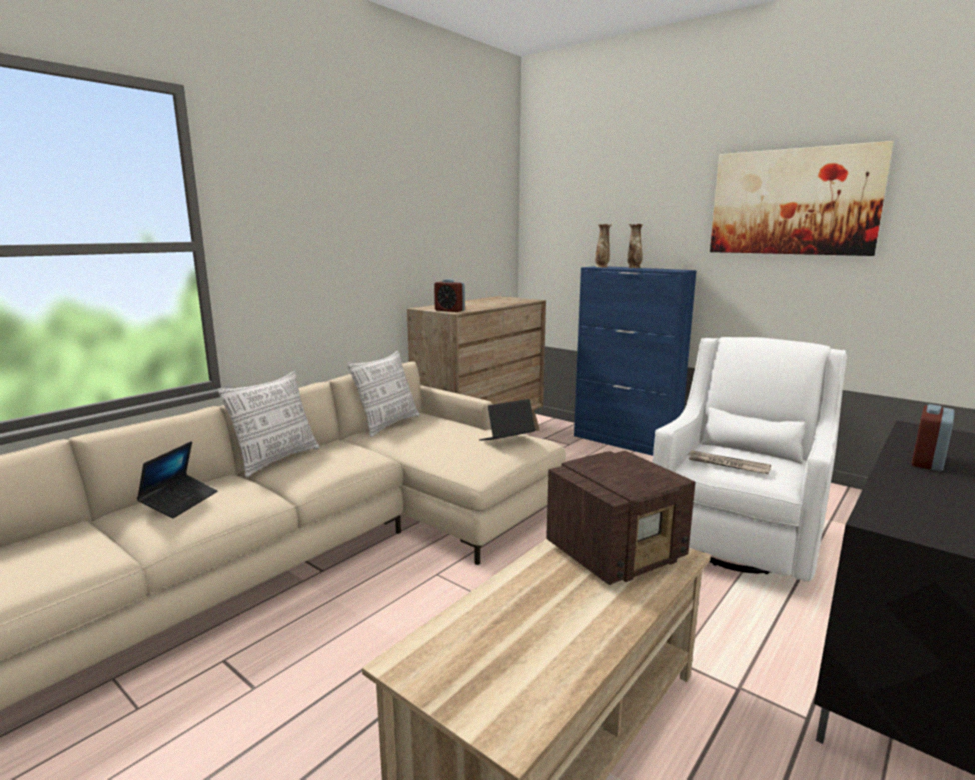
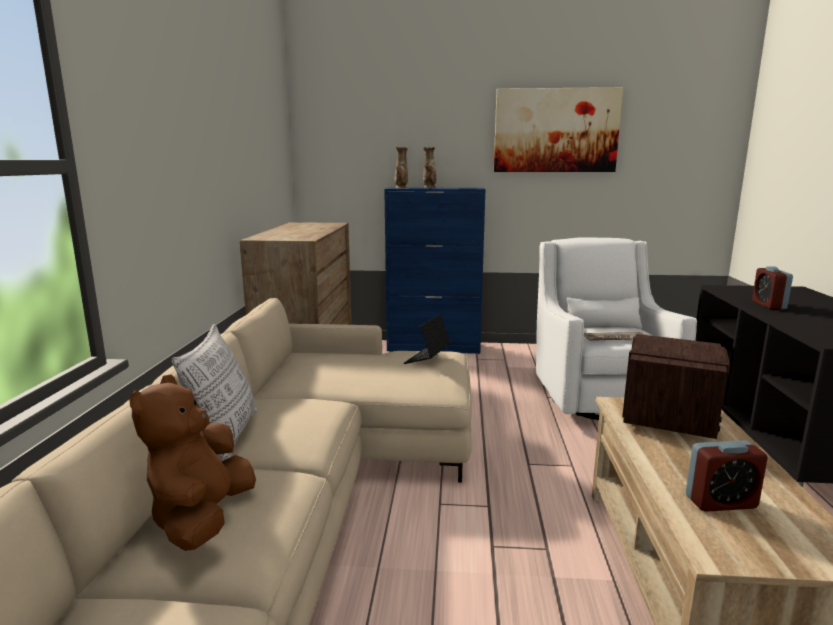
camera: 35 degrees left, 0 degrees up
(180, 502) = (202, 518): laptop -> brown plush toy
(387, 424) = (283, 371): pillow -> none
(449, 310) = (295, 238): alarm clock -> alarm clock (720, 502)

